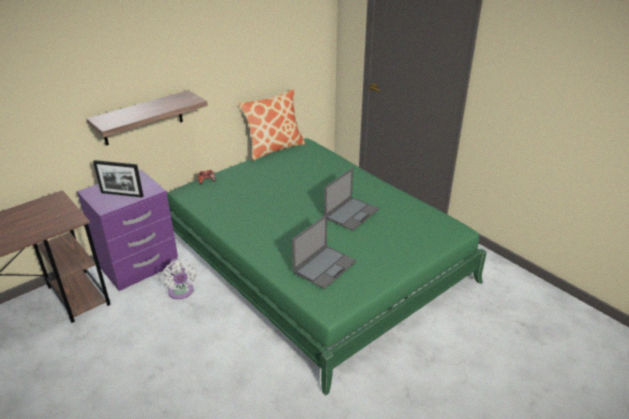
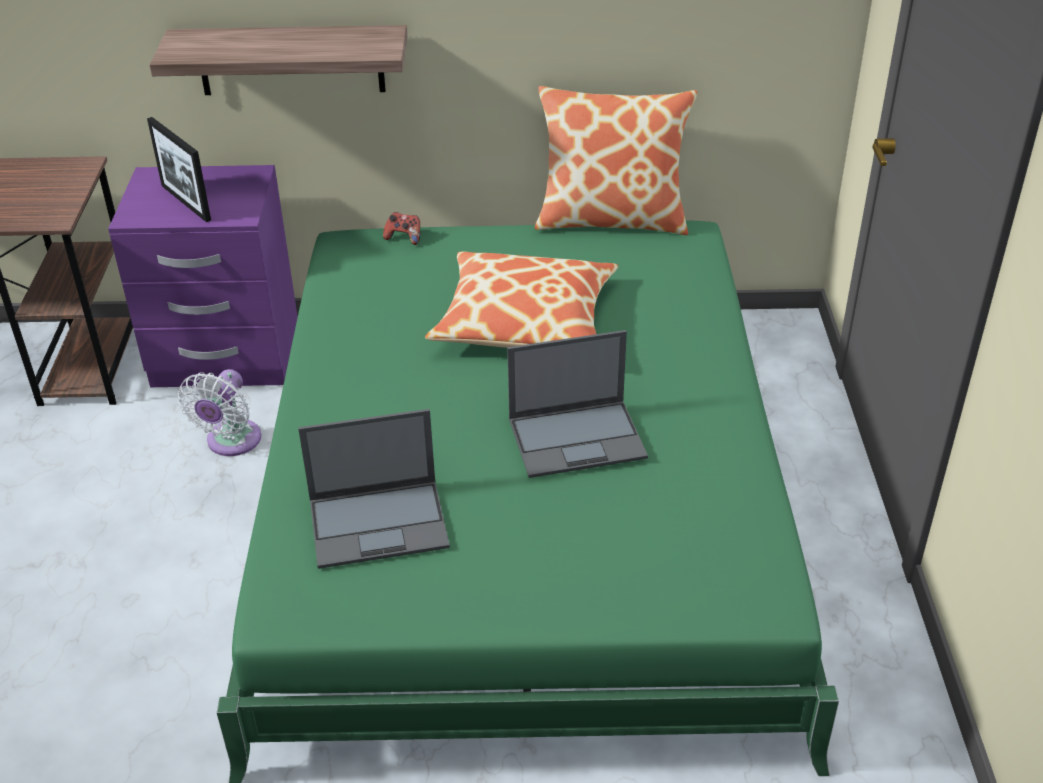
camera: 40 degrees right, 5 degrees up
(288, 188) = (525, 321): none -> pillow

